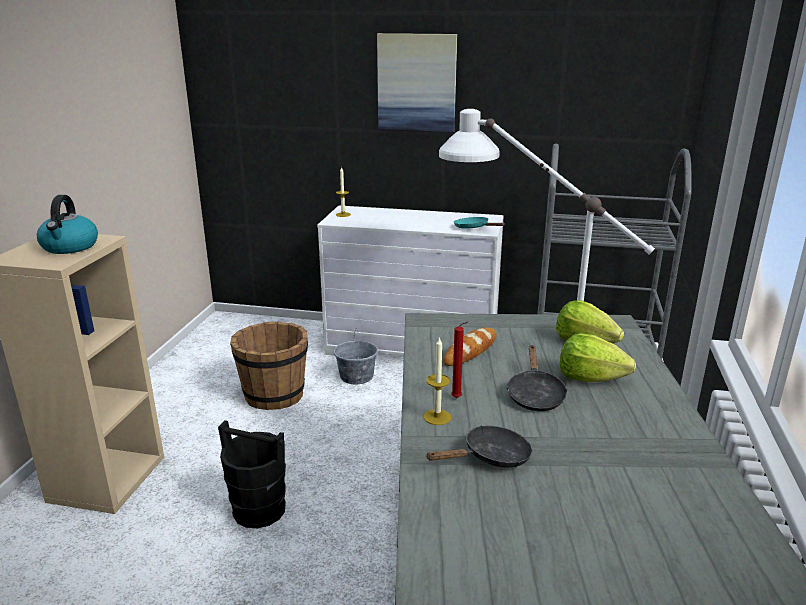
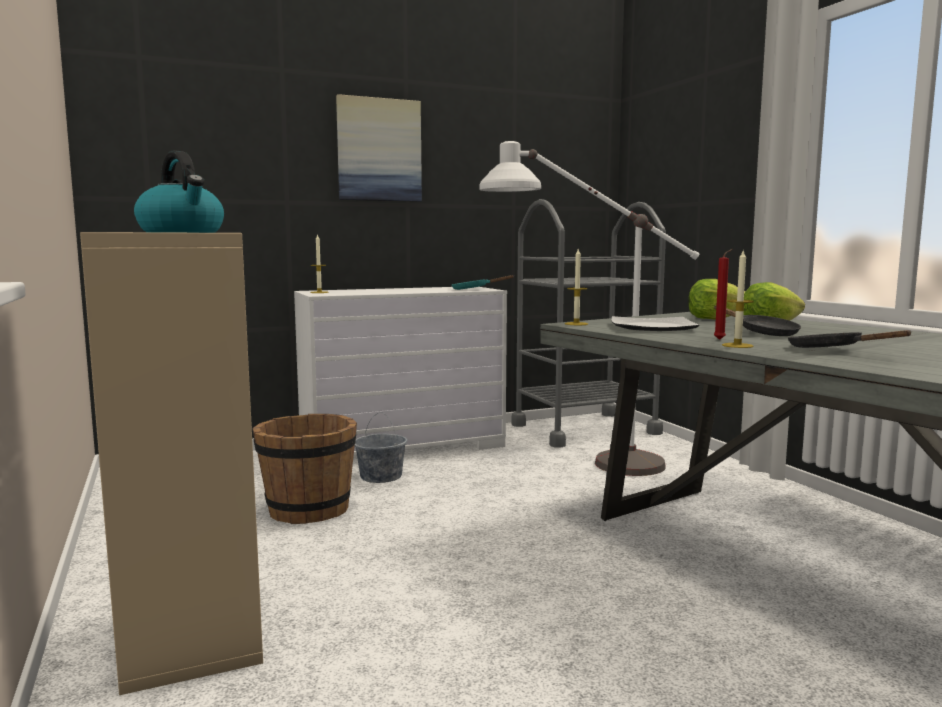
camera: 35 degrees left, 15 degrees down
(259, 510) = (453, 594): black bucket -> none
(429, 322) = (576, 324): none -> candle
(470, 350) = (654, 327): bread -> plate
(491, 457) = (831, 350): black frying pan -> black frying pan turned 60 degrees counterclockwise

